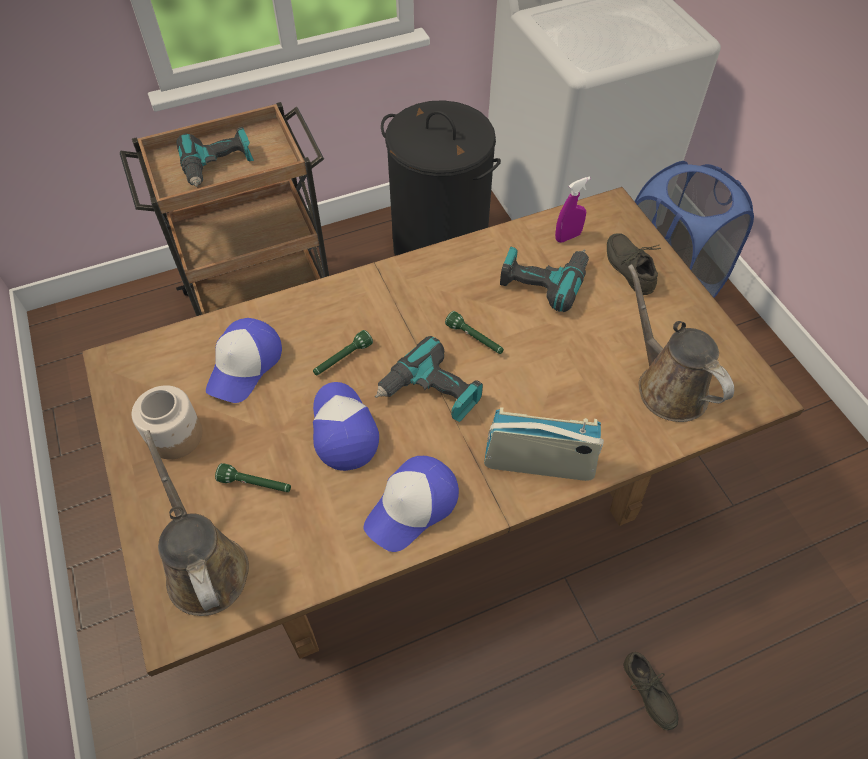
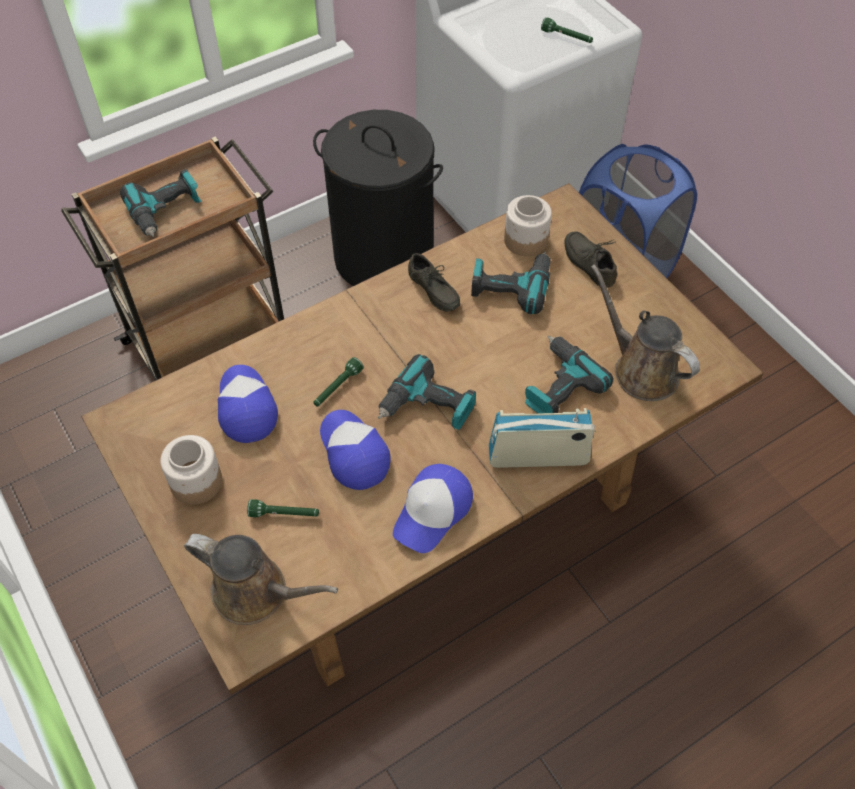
camera: 10 degrees left, 0 degrees up
(205, 566) = (256, 592): brown watering can -> brown watering can turned 150 degrees clockwise
(245, 366) = (245, 407): cap -> cap turned 150 degrees clockwise
(475, 339) = (458, 351): green flashlight -> green flashlight (567, 37)
(568, 237) = (526, 240): purple spray bottle -> jar
(574, 390) = (558, 385): none -> power drill
(646, 694) = (661, 661): grey shoe -> grey shoe (431, 292)

